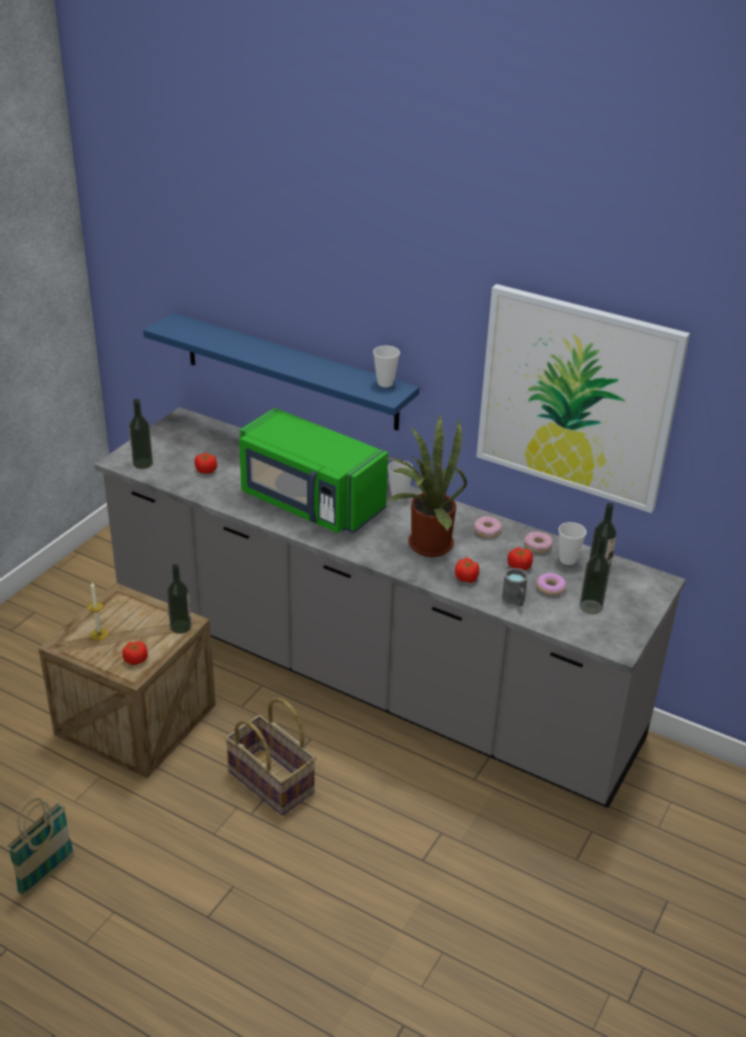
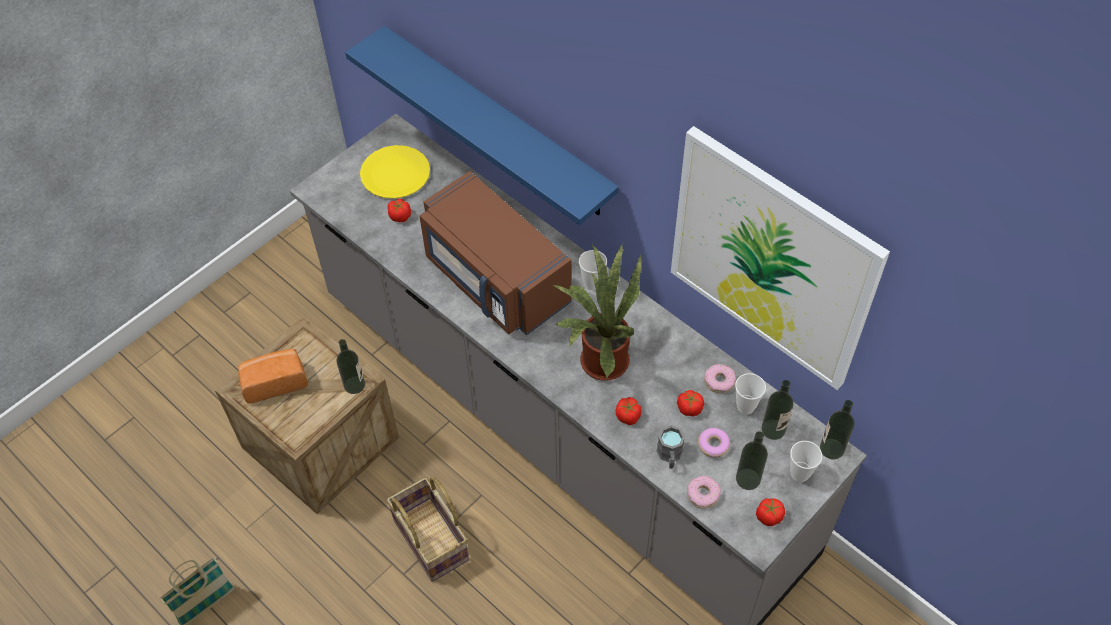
camera: 15 degrees right, 20 degrees up
(99, 634) = (275, 382): candle -> bread
(135, 660) = (302, 421): tomato -> tomato (768, 516)
(143, 463) = (338, 196): bottle -> bottle (831, 448)
(192, 444) = (395, 174): none -> yellow plate
(309, 503) = (495, 280): green microwave -> brown microwave
(385, 383) = (582, 176): cup -> cup (799, 474)
(487, 531) = (672, 350): donut -> donut (703, 494)

